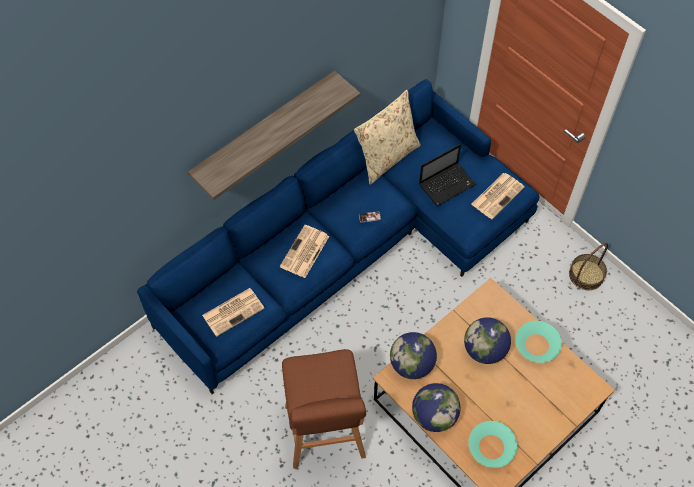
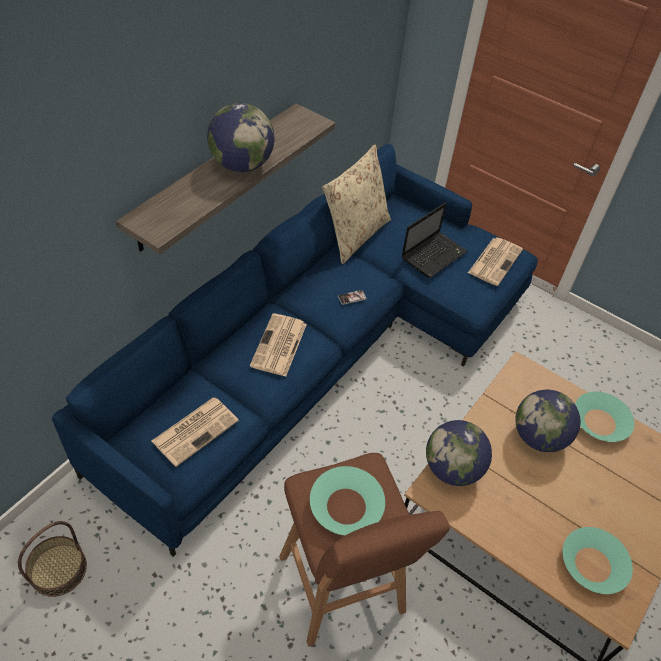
camera: 15 degrees left, 10 degrees down
(318, 383) = (346, 505): none -> turquoise bowl
(434, 416) = (502, 533): globe -> globe (241, 165)
(586, 274) = (601, 347): basket -> basket (58, 569)

